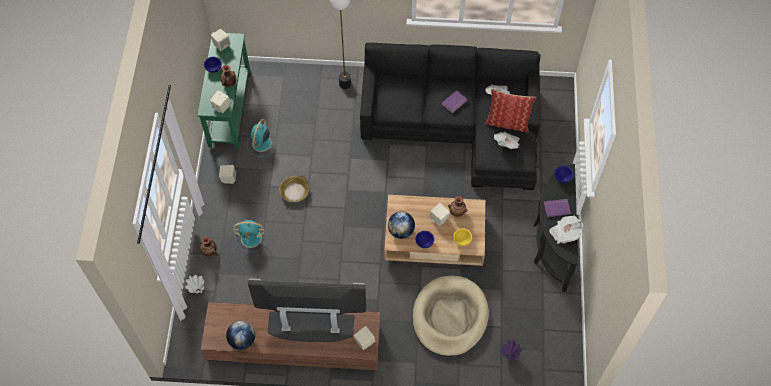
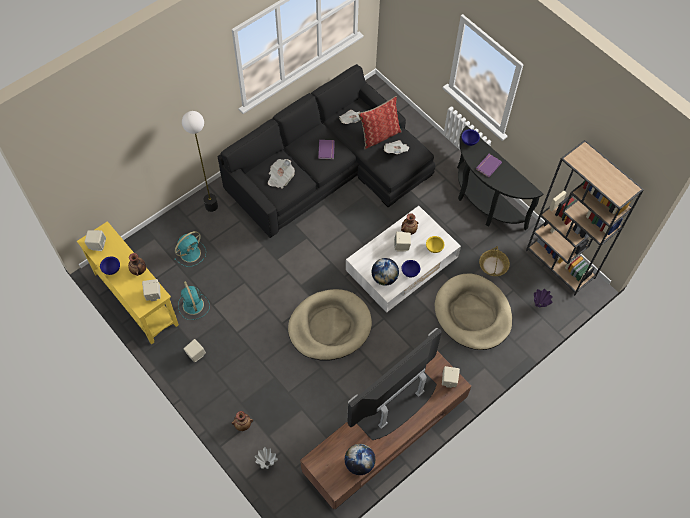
camera: 45 degrees left, 0 degrees up
(229, 108) = (135, 299): green console table -> yellow console table
(252, 238) = (266, 384): turquoise fan -> turquoise fan (191, 252)
(294, 192) = (261, 320): basket -> basket (493, 266)
(336, 236) = (329, 326): none -> beige dog bed
(434, 237) = (401, 266): brown coffee table -> white coffee table
(562, 341) = (560, 264): none -> bookcase
(564, 233) = (511, 179): newspaper -> newspaper (280, 178)

